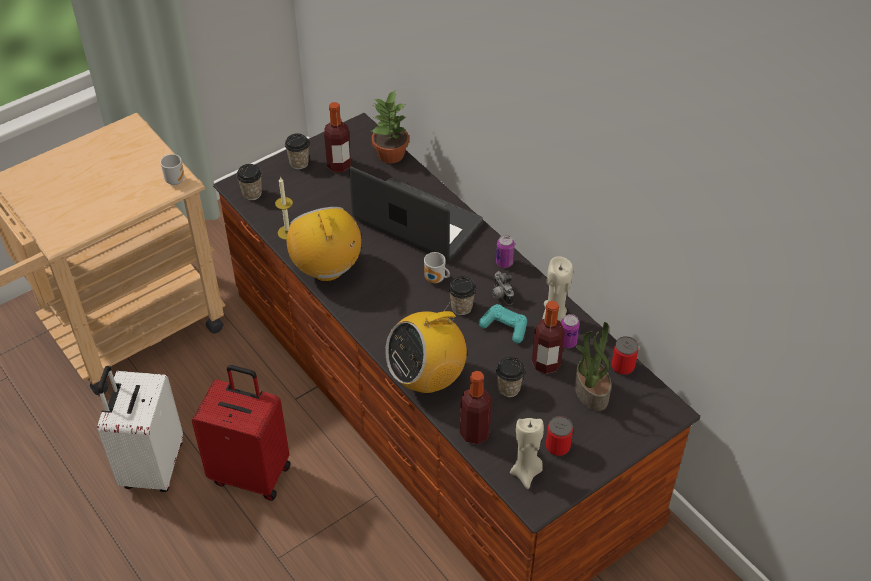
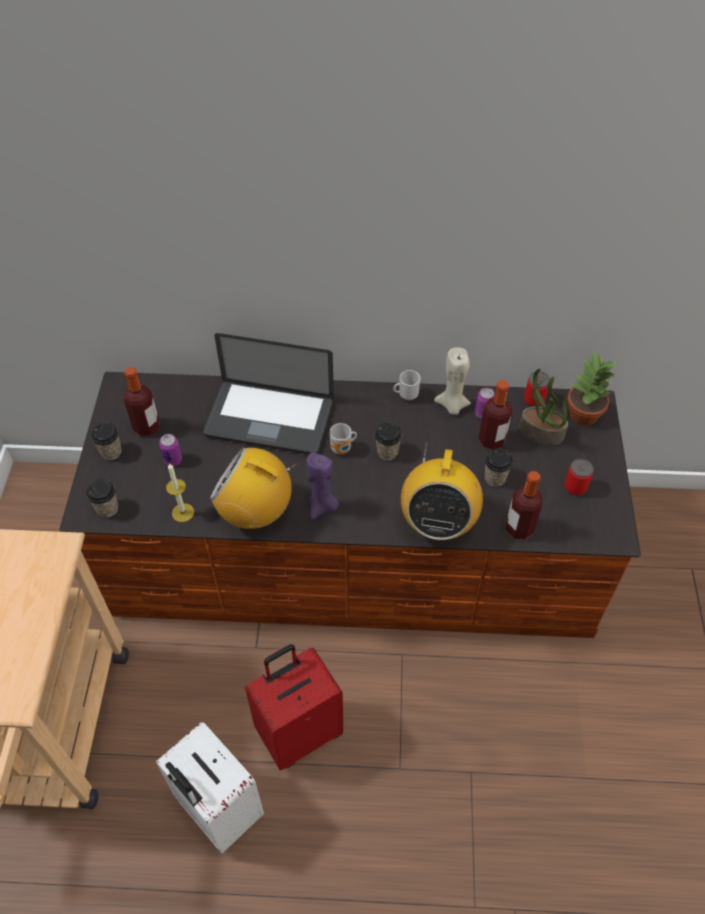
camera: 50 degrees left, 5 degrees up
(174, 180) = (50, 550): mug -> mug (406, 395)
(370, 302) = (322, 506): none -> purple candle
(390, 155) = (175, 387): potted plant -> potted plant (583, 415)
(417, 222) = (269, 419): laptop -> laptop turned 150 degrees counterclockwise
(500, 295) = (399, 421): camera -> none
(504, 262) = (369, 396): can -> can (173, 460)
(504, 327) = (433, 440): turquoise game controller -> none
(526, 472) = (583, 522): beige candle -> none

